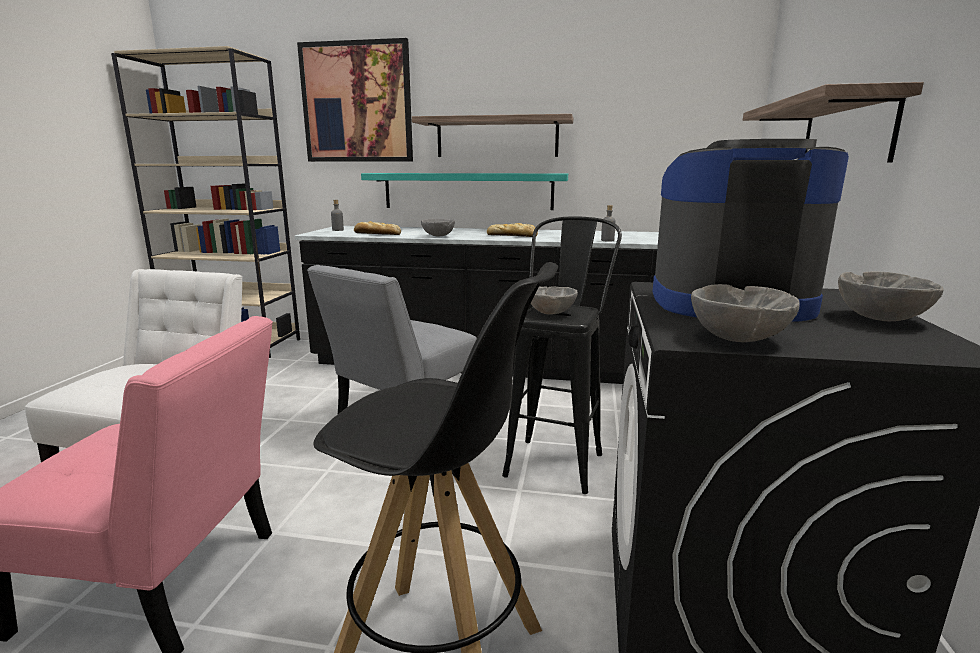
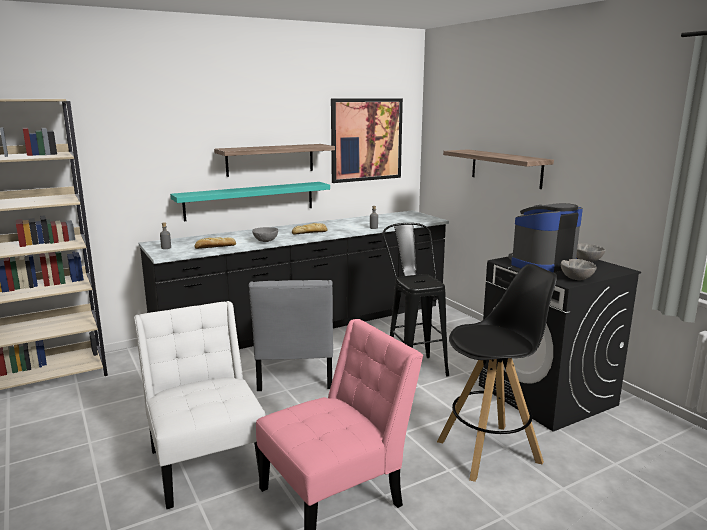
camera: 40 degrees left, 0 degrees up
(357, 103) = (153, 136): picture -> picture (366, 139)
(550, 313) = (416, 282): grey bowl -> none

